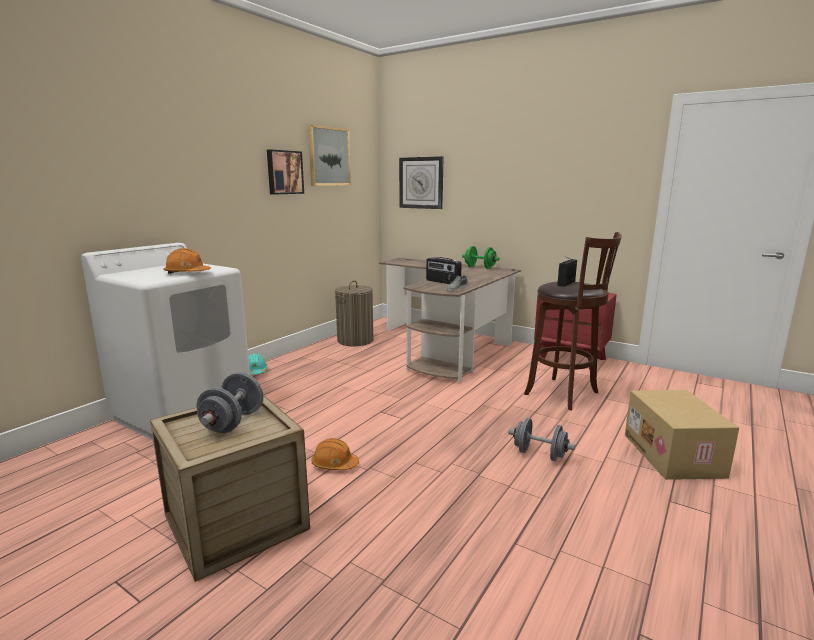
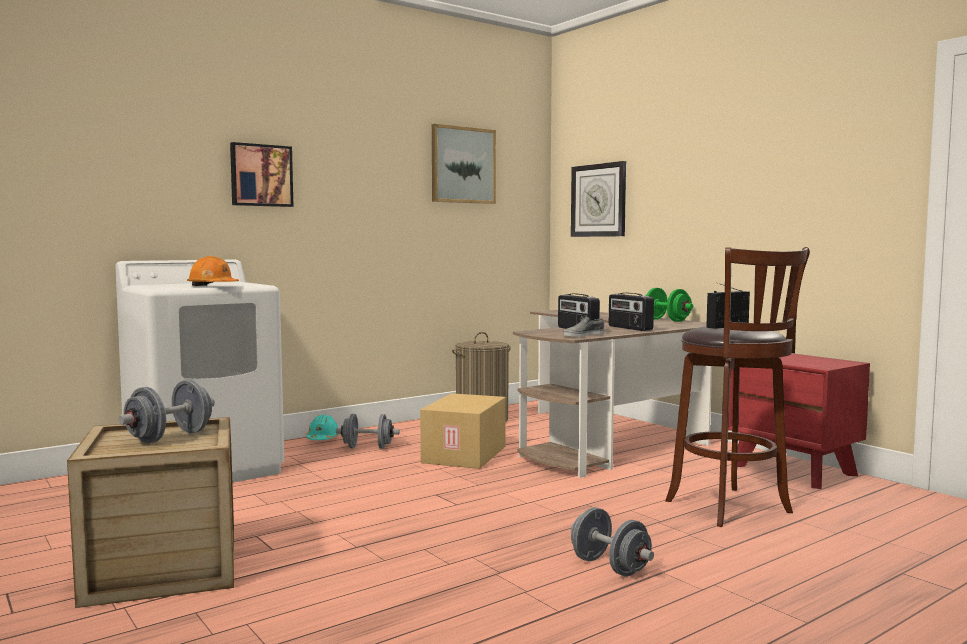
camera: 20 degrees right, 10 degrees down
(284, 172) = (391, 183): picture -> picture (261, 175)
(296, 375) = (367, 448): none -> grey dumbbell
(334, 464) = (323, 536): orange hard hat -> none
(472, 278) = (629, 328): none -> radio
(674, 455) = (837, 600): cardboard box -> cardboard box (465, 455)

